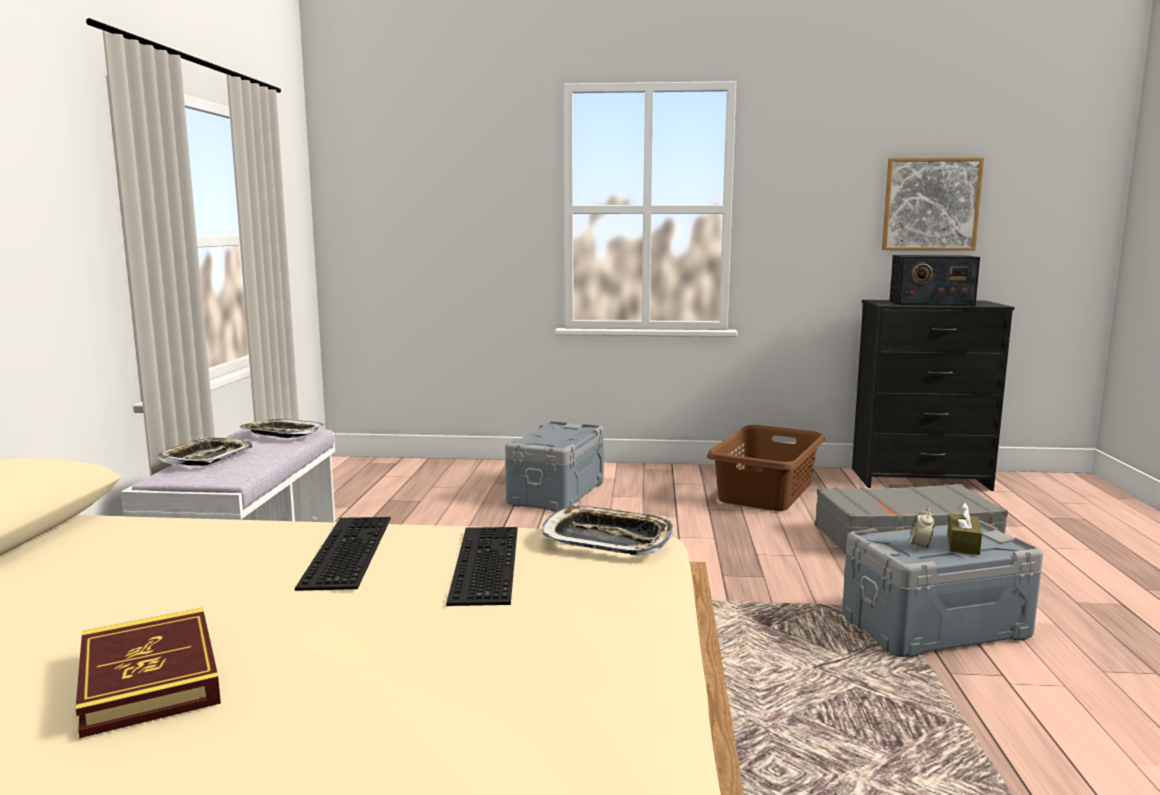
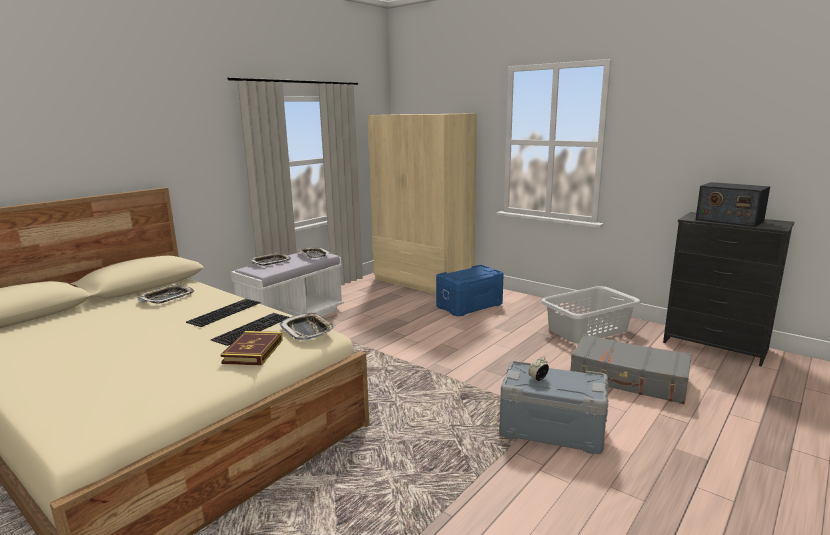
camera: 35 degrees right, 5 degrees up
(108, 558) = (167, 297): none -> tray
(149, 678) = (108, 339): book -> book (253, 351)
(423, 473) = (423, 282): none -> beige wardrobe
(557, 493) = (469, 305): grey storage box -> blue storage box
(767, 492) = (588, 330): brown laundry basket -> grey laundry basket
(930, 204) = (752, 145): picture -> none
(963, 544) = (566, 385): brown tissue box -> none

